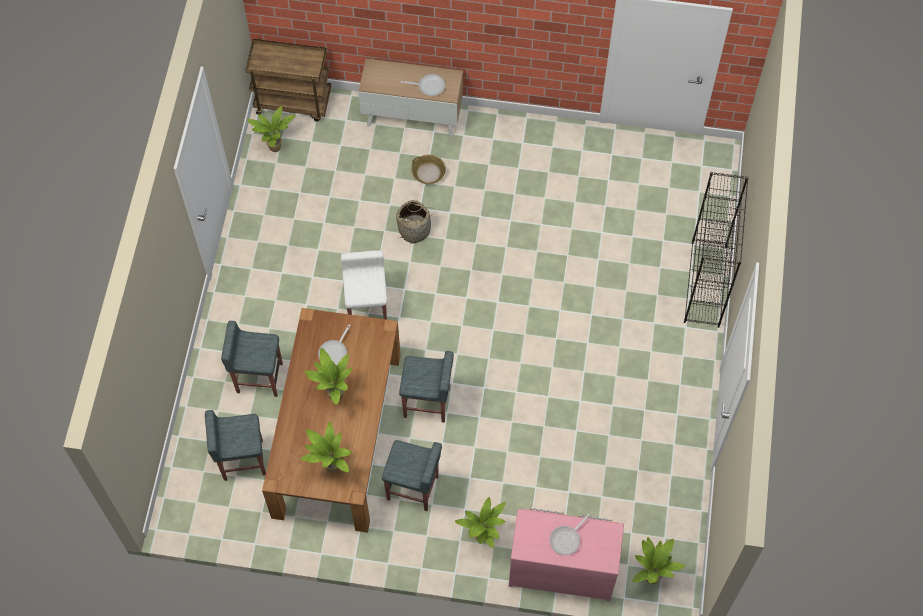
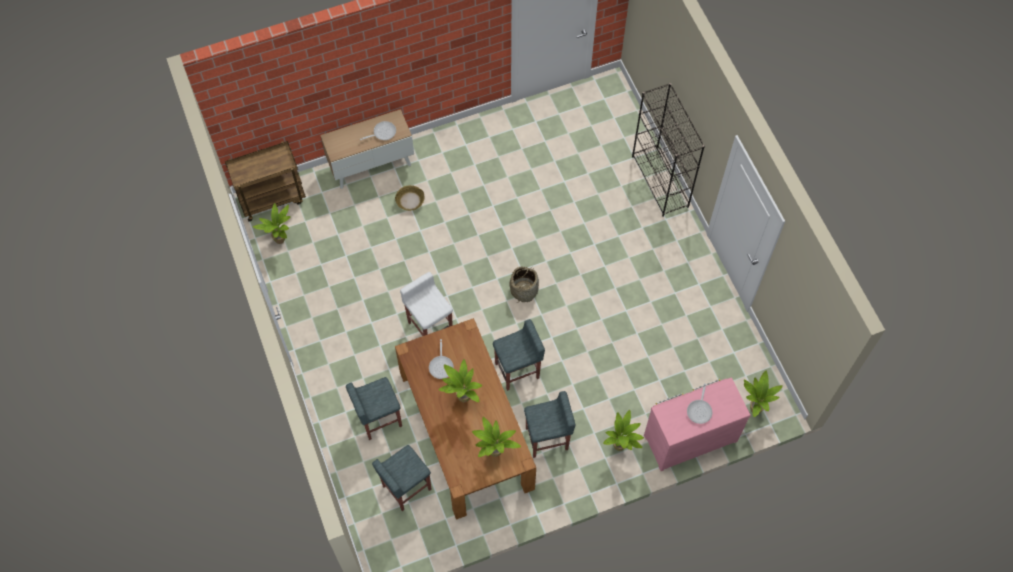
camera: 30 degrees left, 0 degrees up
(415, 229) = (426, 248): basket -> basket (524, 290)

